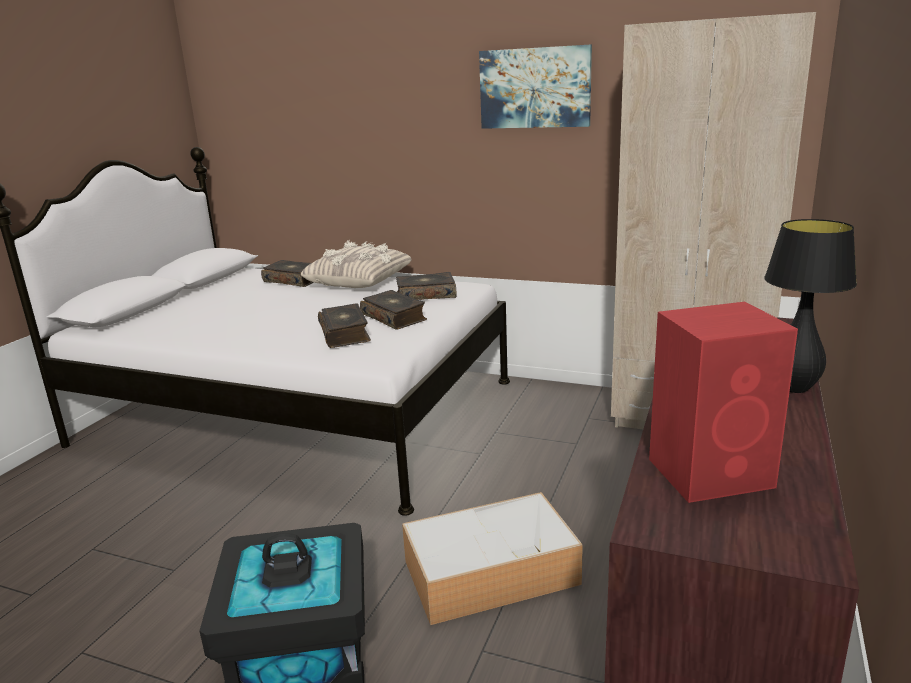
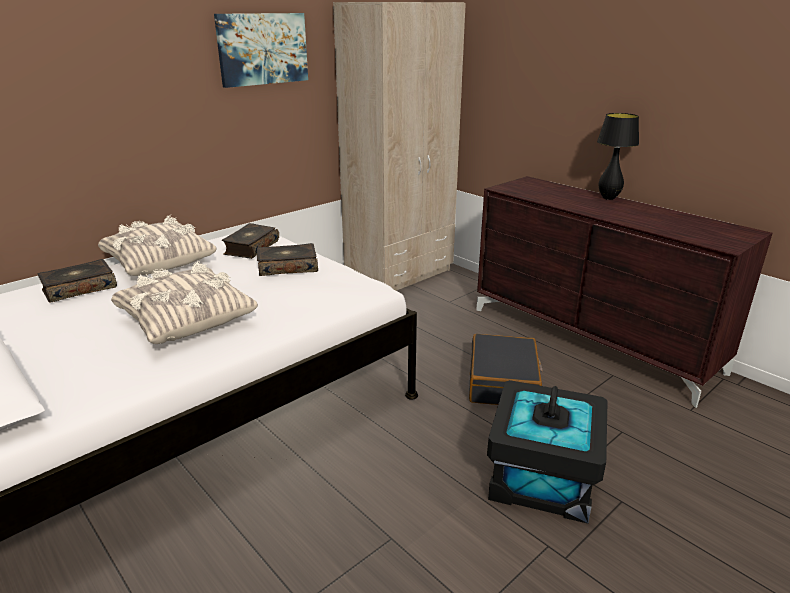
camera: 65 degrees left, 5 degrees up
(255, 321) = (187, 323): none -> beige pillow
(345, 334) = (302, 288): book -> none
(492, 571) = (503, 382): storage box -> black suitcase
(712, 472) = (684, 228): red speaker -> none

